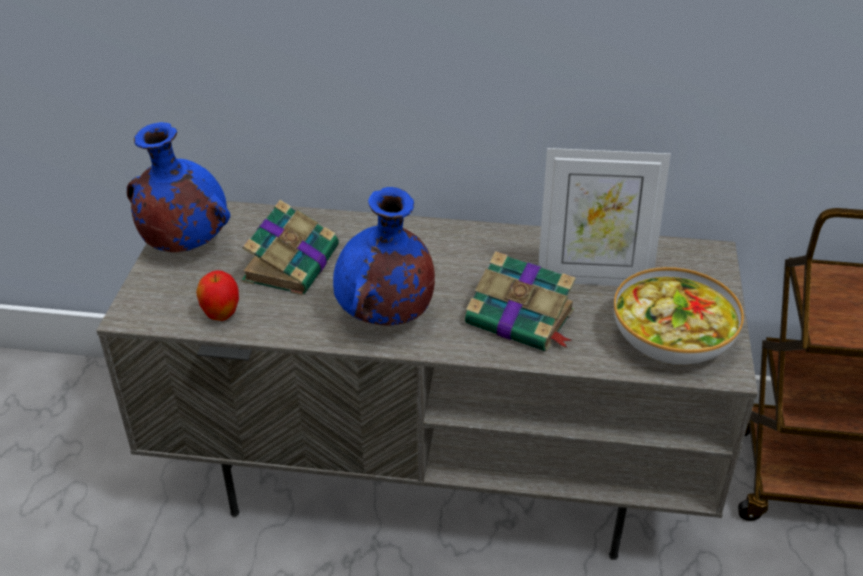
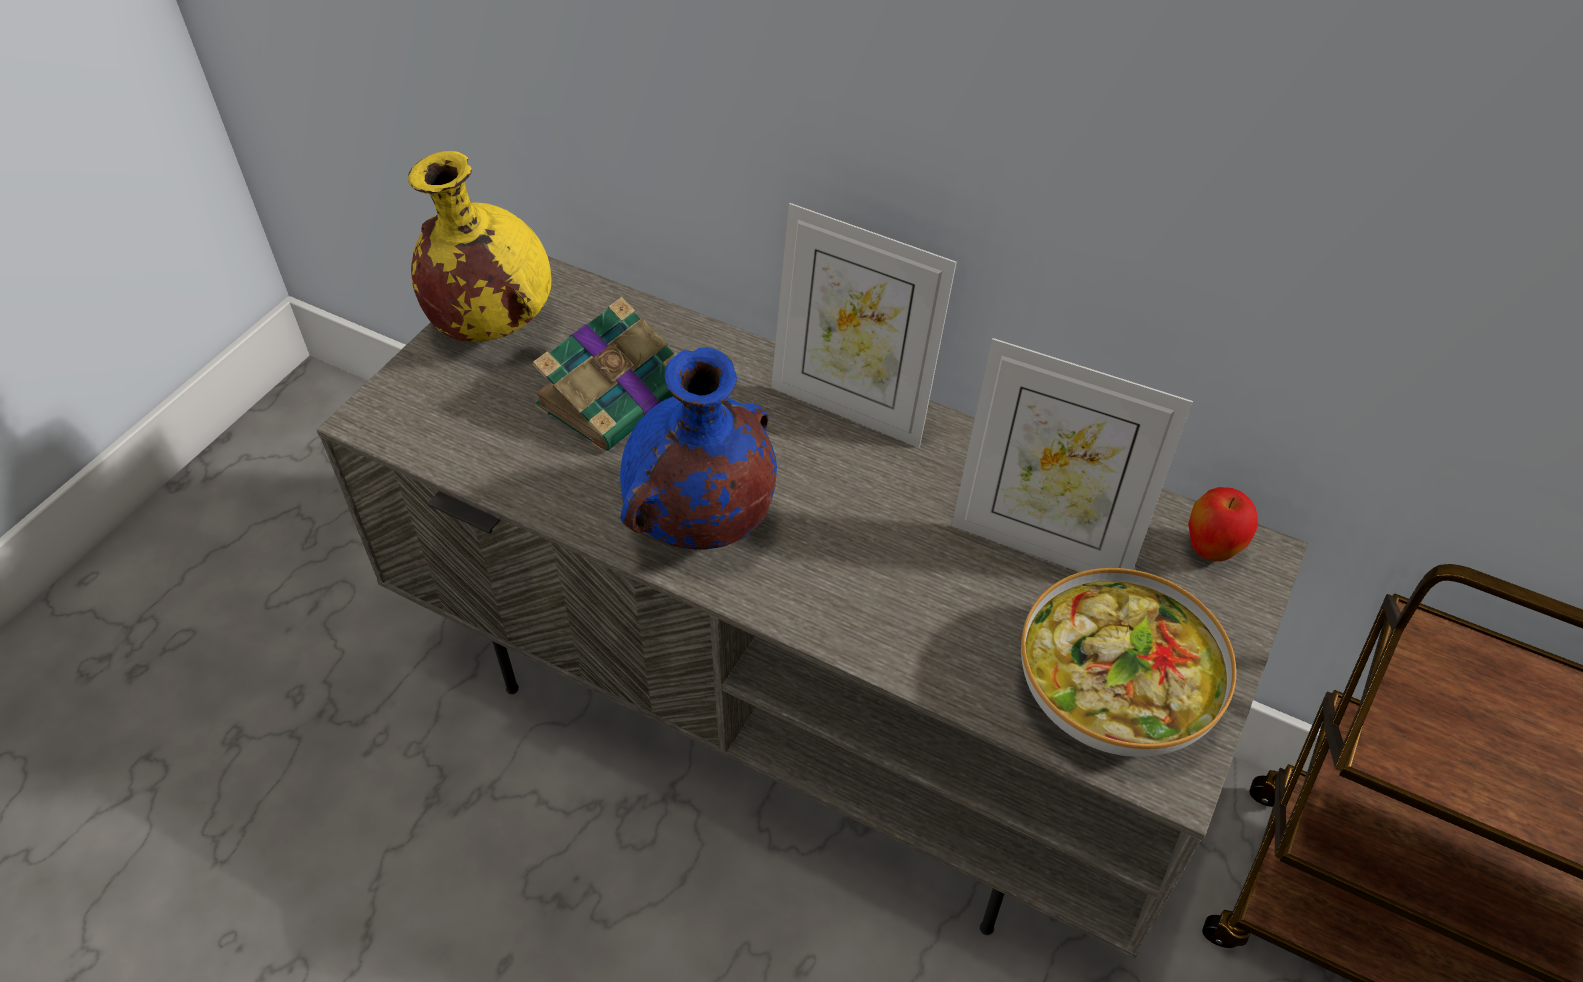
camera: 20 degrees right, 10 degrees up
(184, 244) = (491, 324): blue vase -> yellow vase
(221, 315) = (482, 454): apple -> apple (1210, 550)
(443, 235) = (852, 405): none -> picture frame
(522, 319) = (896, 584): book -> none

